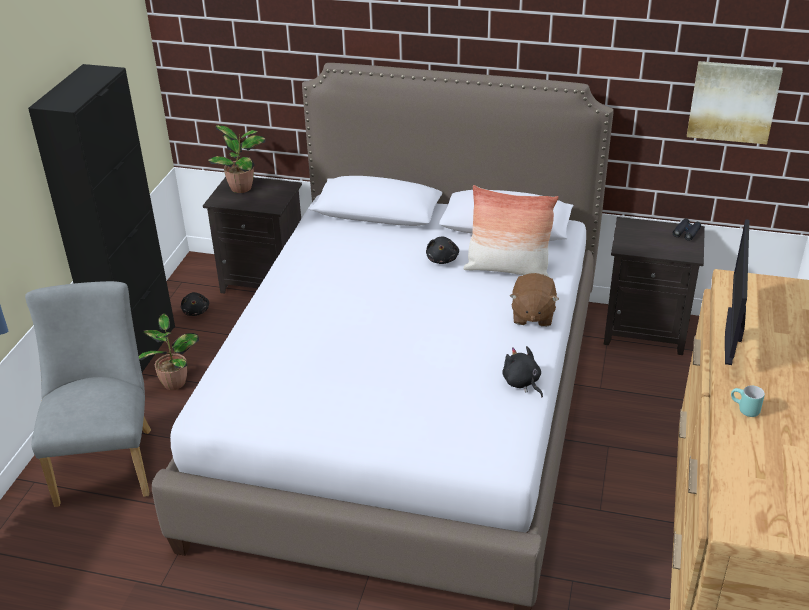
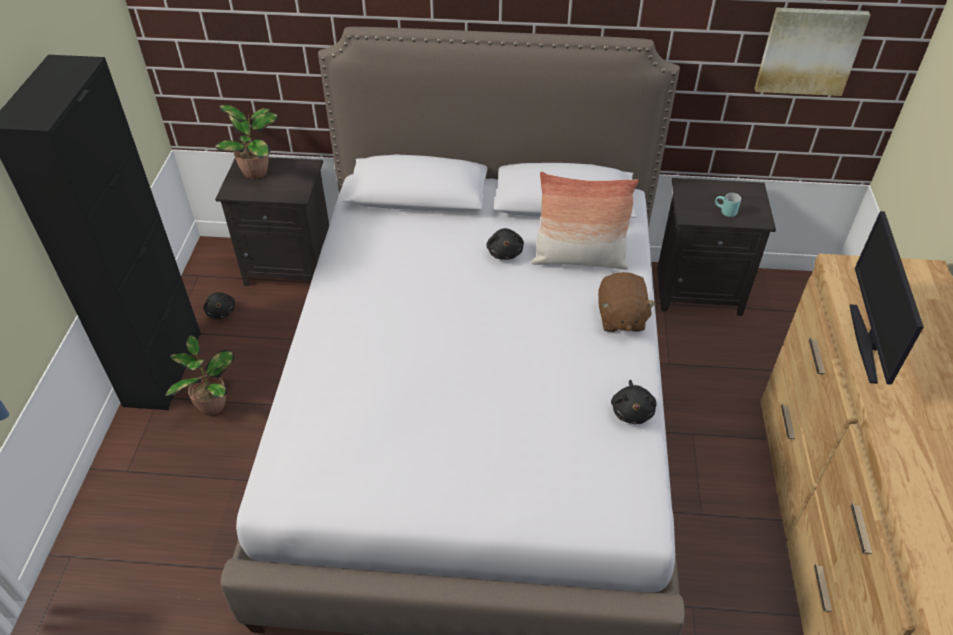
camera: 10 degrees left, 10 degrees up
(108, 460) = (153, 516): grey chair -> none
(522, 383) = (632, 411): black plush toy -> black plush toy turned 135 degrees counterclockwise
(686, 232) = (748, 192): black binoculars -> none
(744, 410) = (909, 445): turquoise mug -> turquoise mug (724, 212)

